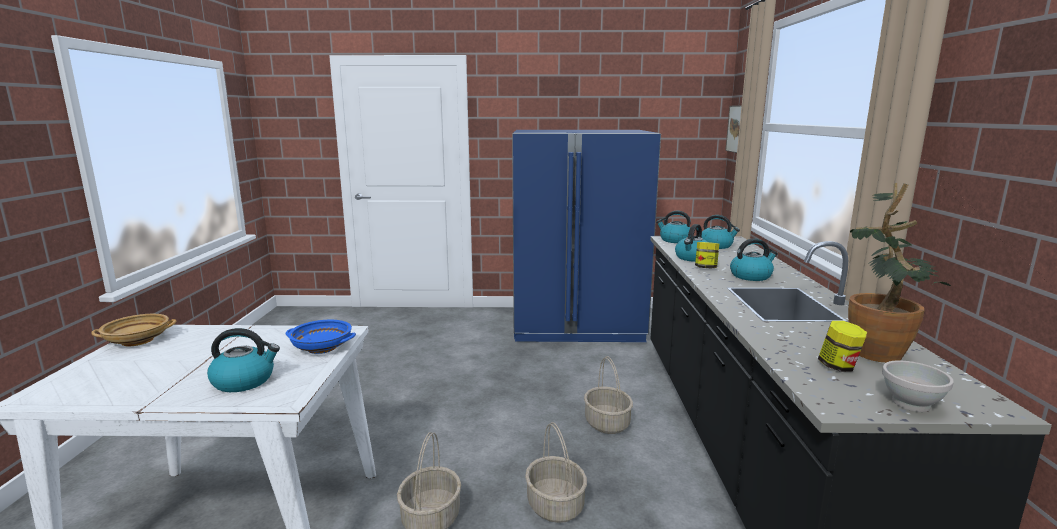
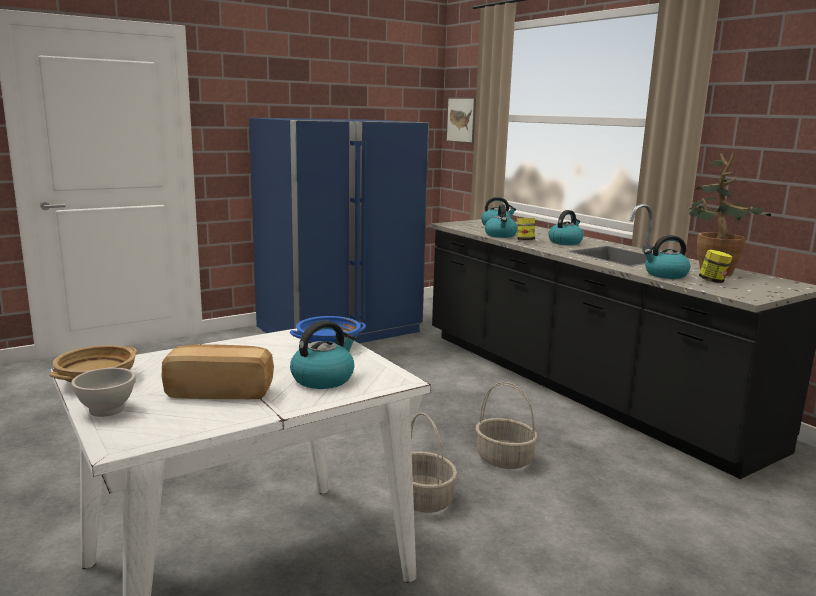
camera: 35 degrees left, 0 degrees up
(167, 371) = (220, 391): none -> bread
(607, 423) = (468, 397): basket -> none
(675, 240) = (457, 224): kettle -> kettle (665, 275)
(912, 404) = (772, 290): white bowl -> white bowl (108, 409)

